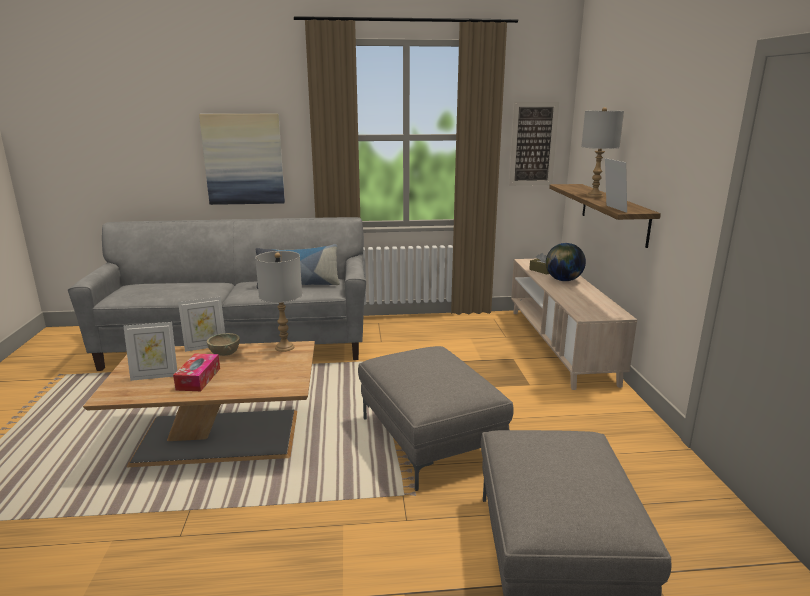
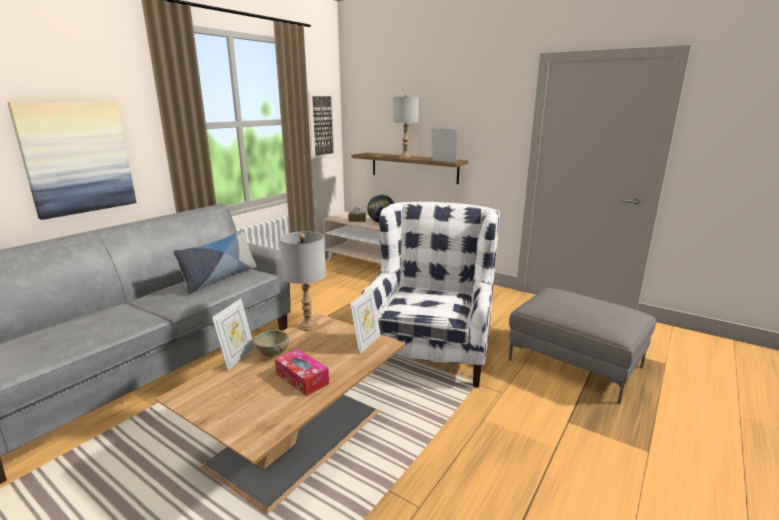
camera: 50 degrees left, 0 degrees up
(155, 376) = (255, 400): picture frame -> picture frame (366, 343)
(431, 440) = (431, 349): grey ottoman -> white armchair

